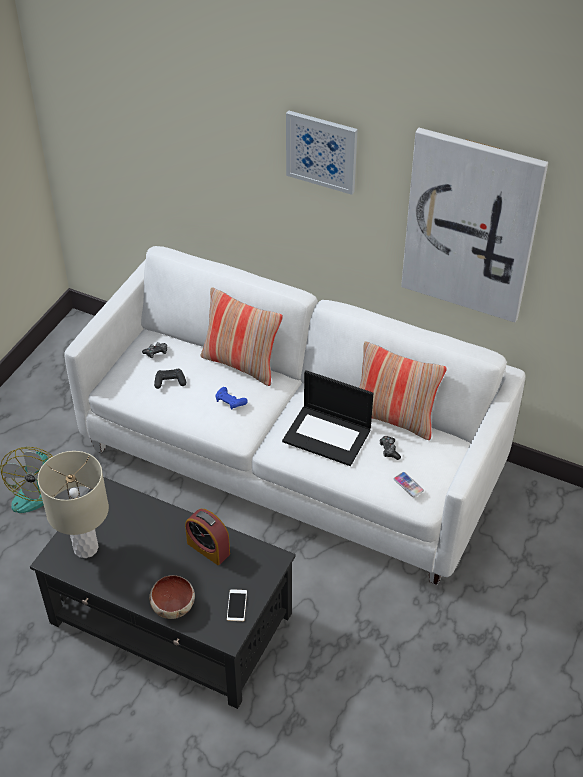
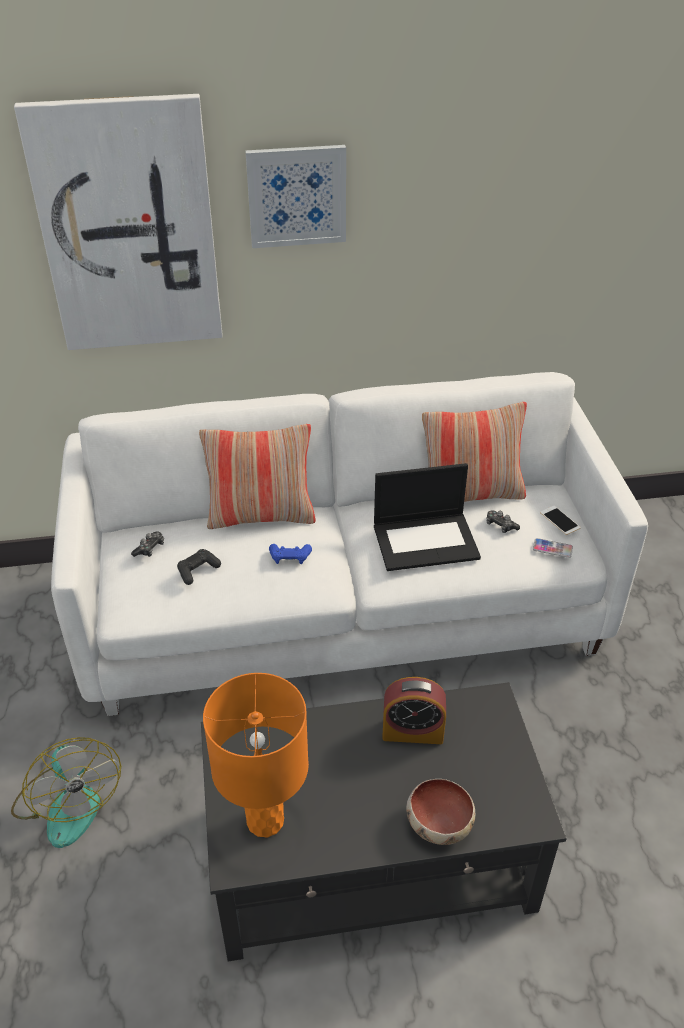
camera: 35 degrees left, 5 degrees down
(85, 548) = (265, 821): beige table lamp -> orange table lamp
(237, 605) = (508, 776): phone -> phone (560, 520)
(471, 226) = (496, 228): picture -> picture (128, 228)

